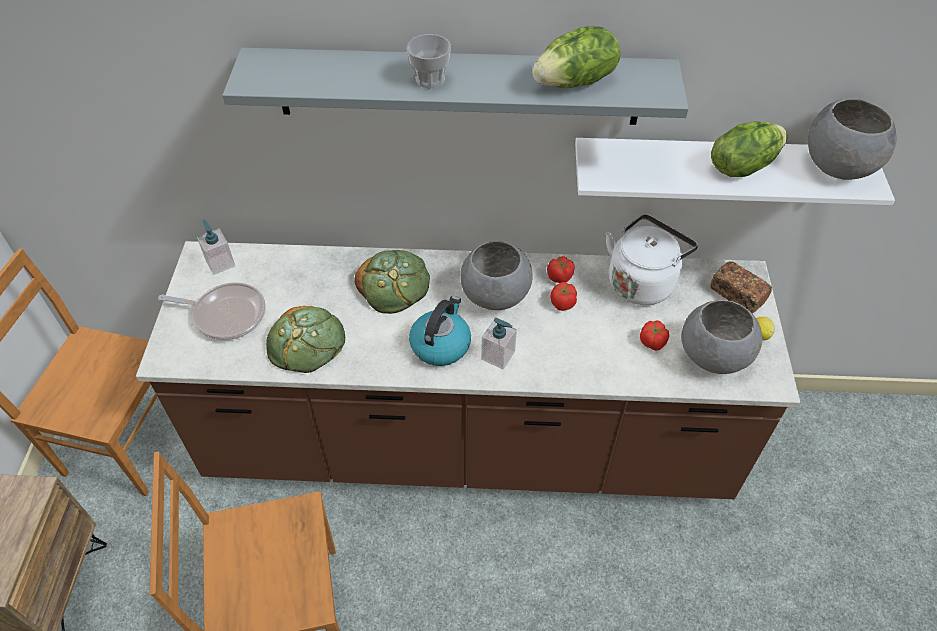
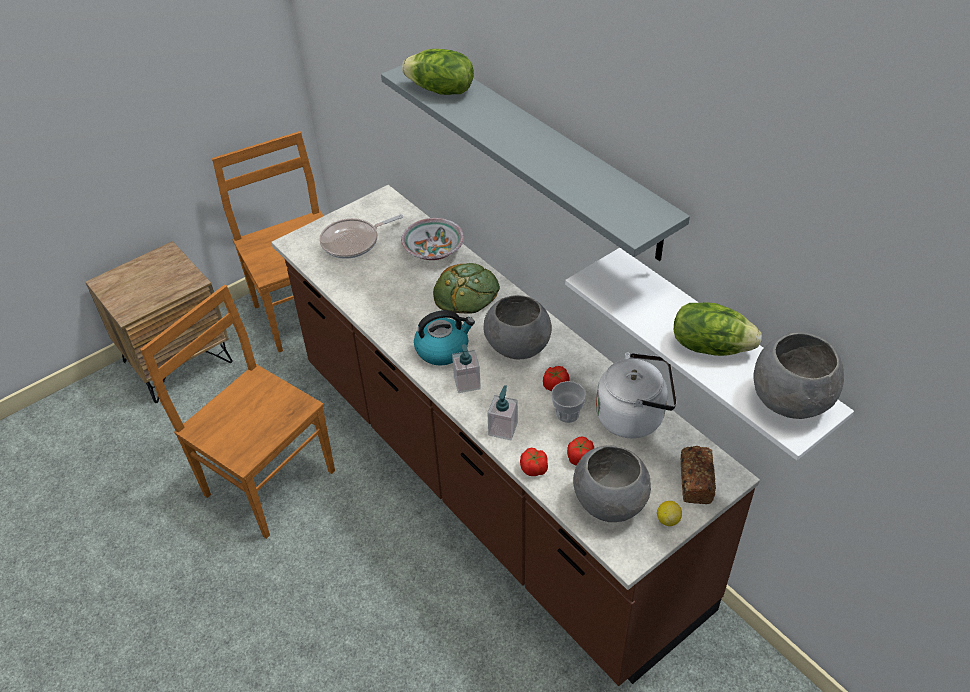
camera: 50 degrees right, 5 degrees down
(220, 263) = (388, 210): soap dispenser -> soap dispenser (503, 429)
(226, 314) = (353, 241): frying pan -> frying pan turned 90 degrees clockwise
(307, 343) = (372, 289): bread -> none
(315, 270) = (433, 251): none -> bowl
(430, 79) = (501, 130): cup -> cup (567, 413)
(560, 276) = (579, 368): tomato -> tomato (534, 469)
(576, 82) = (588, 186): lettuce -> lettuce (440, 91)

